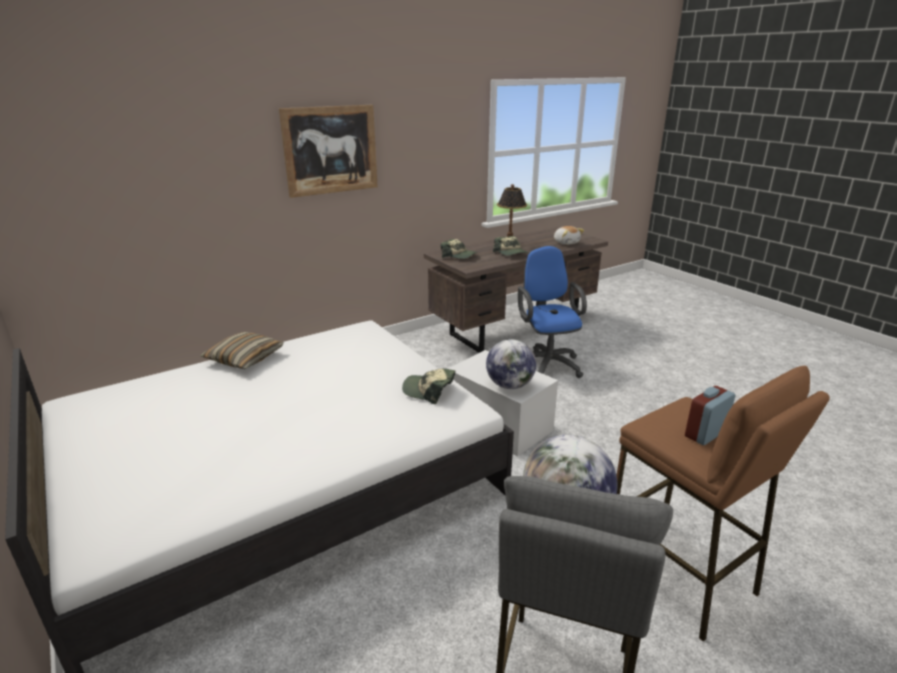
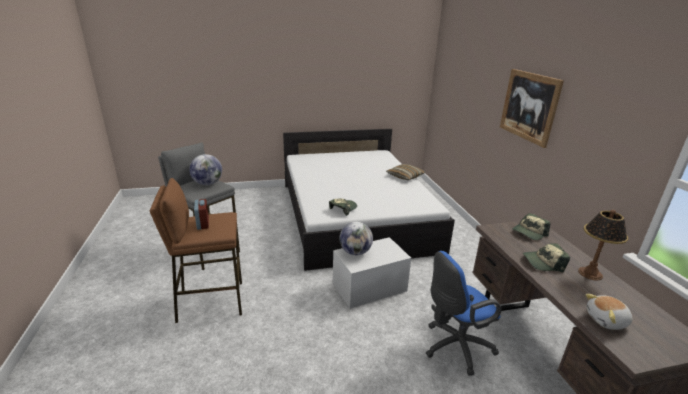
camera: 110 degrees right, 0 degrees up
(546, 364) = (454, 347): blue office chair -> blue office chair turned 150 degrees clockwise

